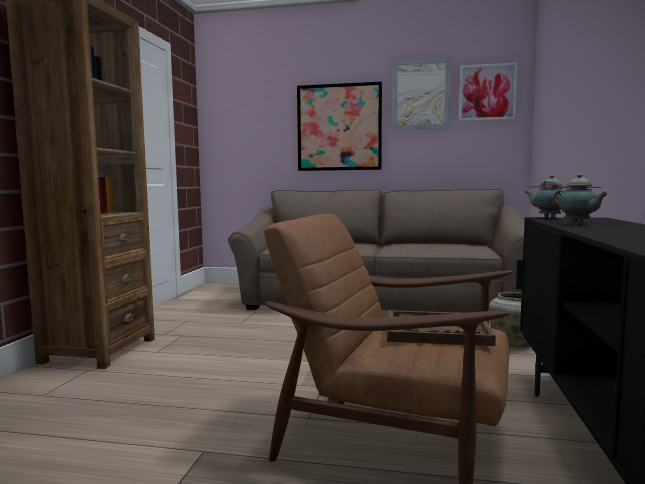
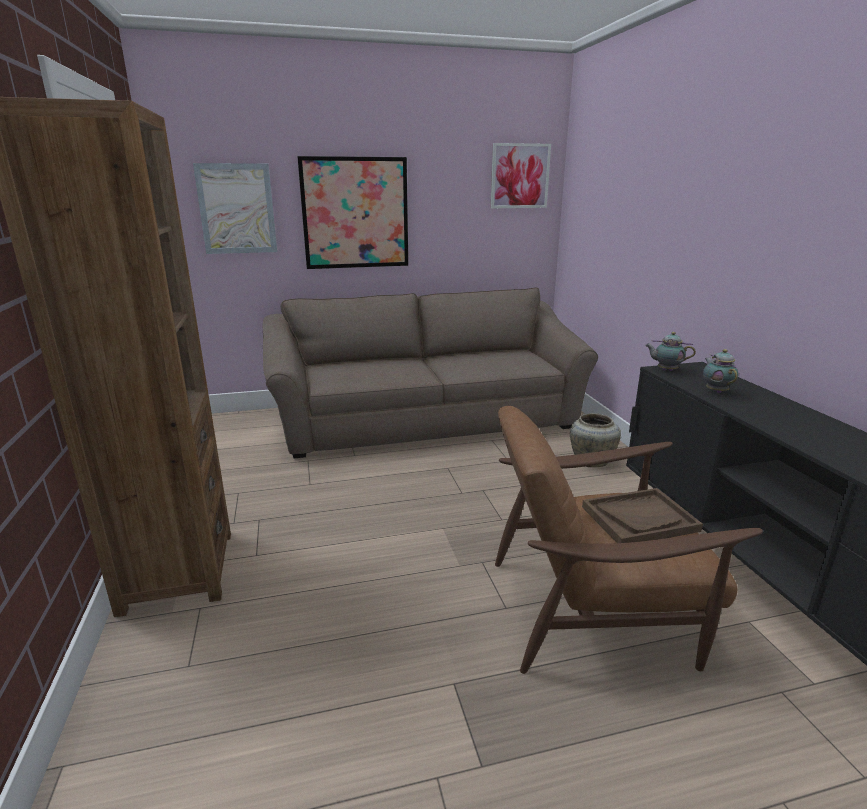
camera: 25 degrees left, 15 degrees up
(420, 94) = (450, 175): picture -> picture (237, 209)
(578, 223) = (716, 391): teapot -> teapot turned 135 degrees counterclockwise

